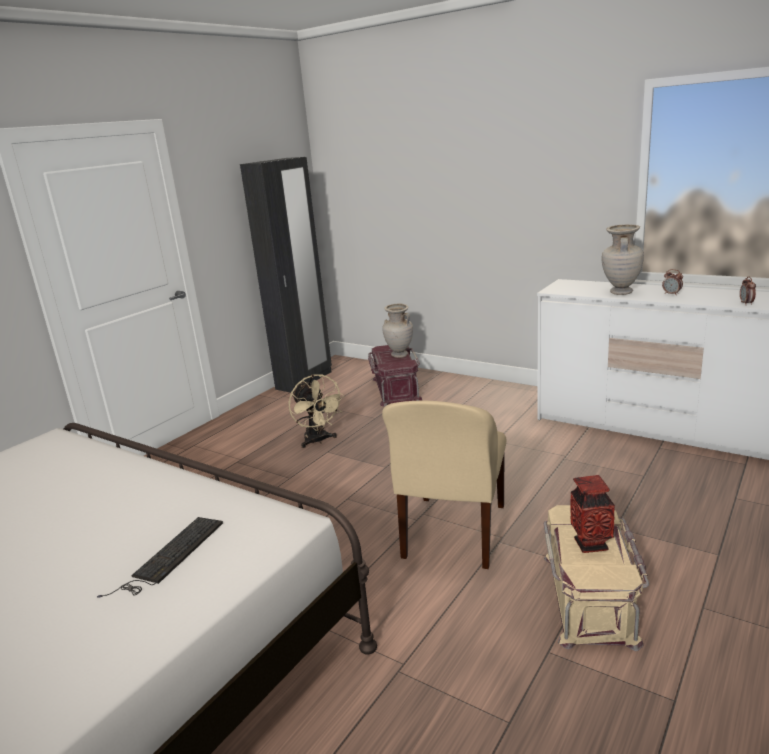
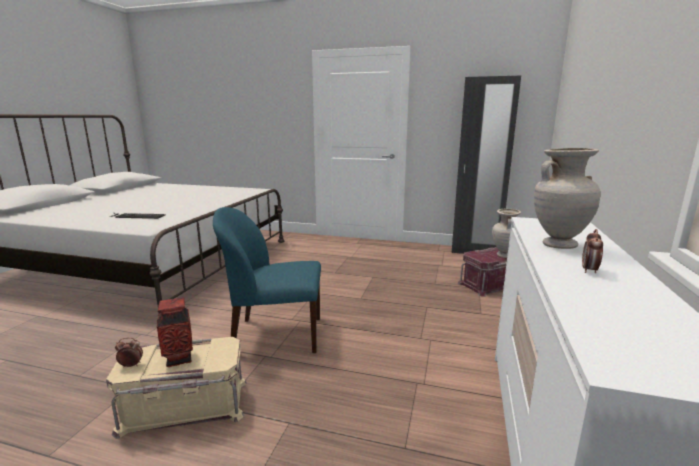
camera: 70 degrees right, 5 degrees down
(318, 441) = (386, 272): beige fan -> none
(453, 533) = (275, 335): beige chair -> blue chair
(746, 303) = (594, 322): alarm clock -> alarm clock (131, 365)

